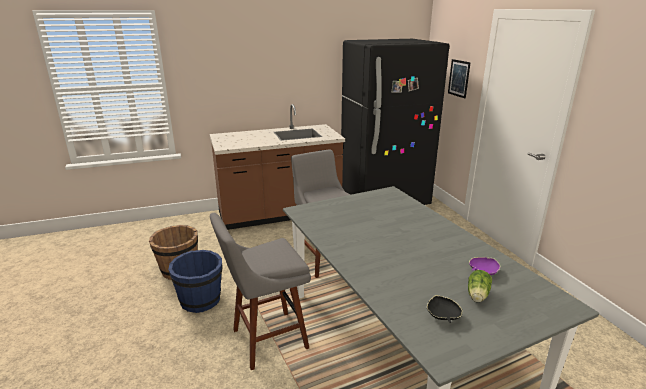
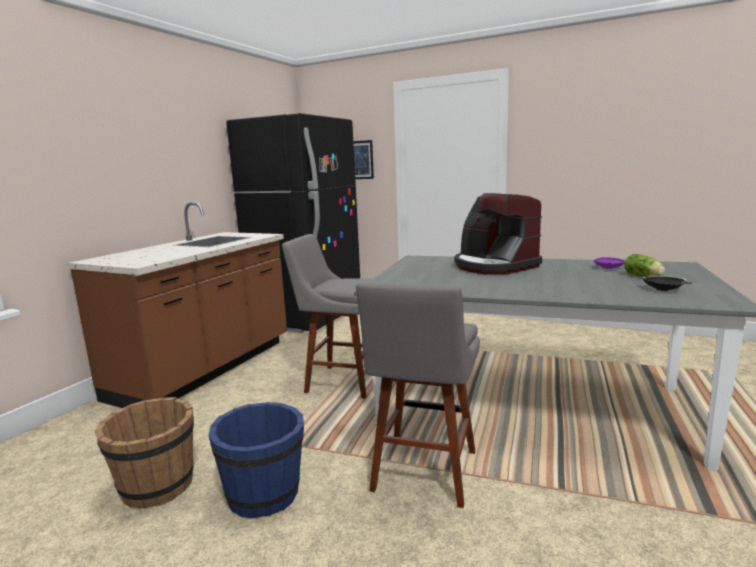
camera: 45 degrees left, 10 degrees down
(410, 225) = (494, 266): none -> coffee machine

